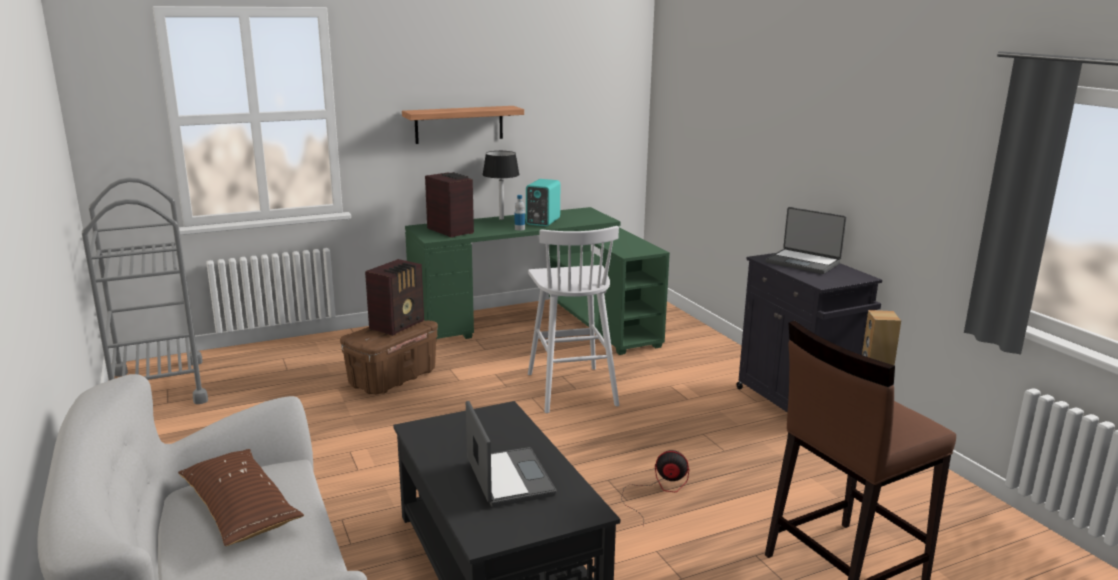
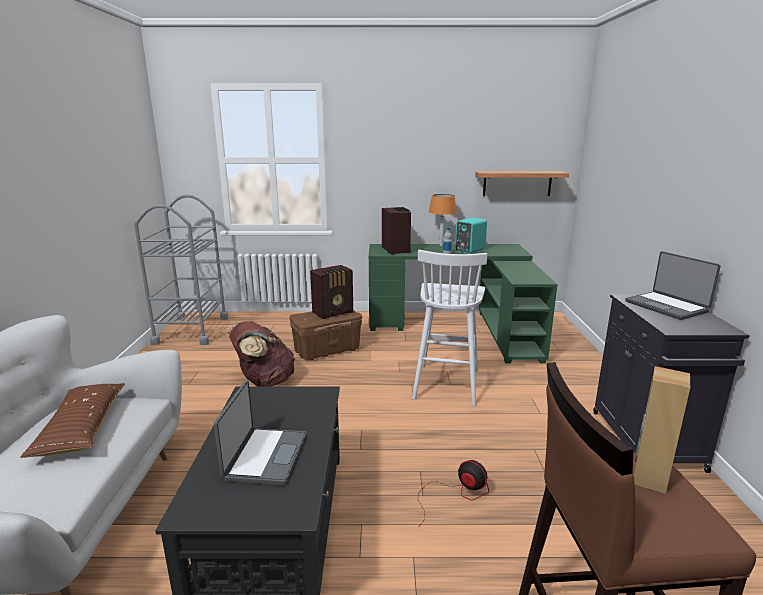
camera: 25 degrees right, 0 degrees up
(342, 431) = (264, 381): none -> brown backpack
(459, 124) = (415, 172): shelf -> shelf (517, 183)
(501, 219) = (441, 245): black table lamp -> orange table lamp

